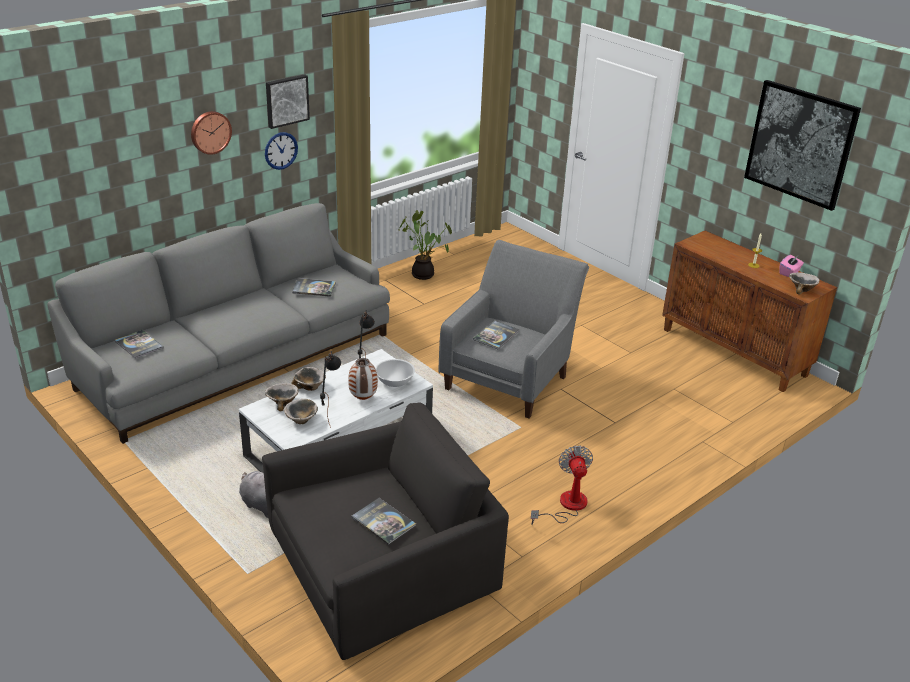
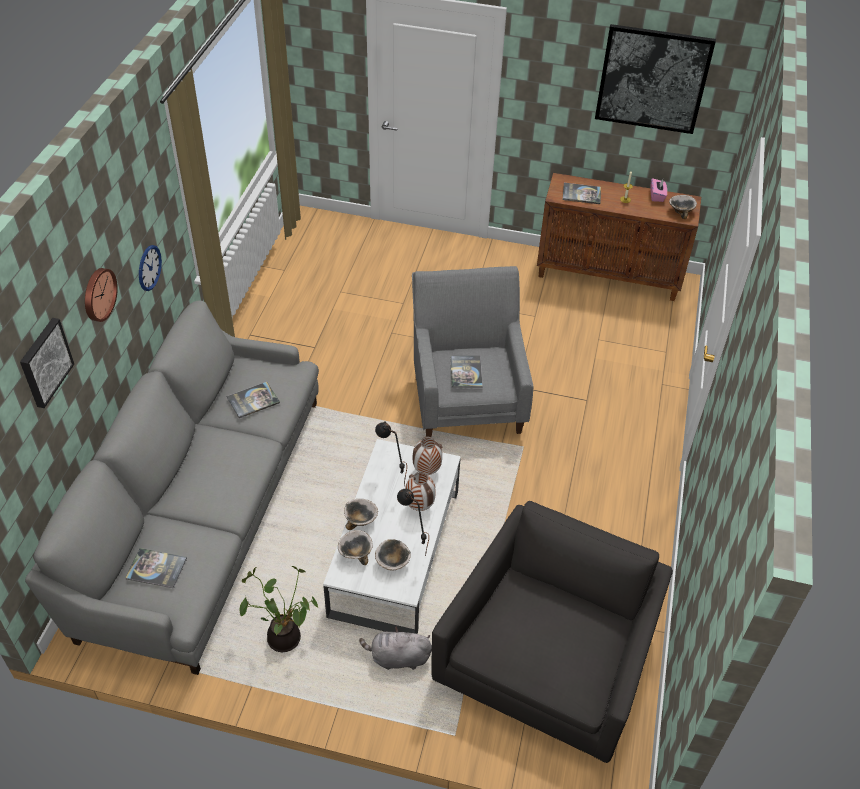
camera: 35 degrees left, 15 degrees up
(286, 100) = (143, 212): picture -> picture (44, 362)
(383, 522) = (571, 629): book -> book (581, 194)
(394, 382) = (426, 471): white bowl -> vase
(424, 274) = (280, 309): potted plant -> potted plant (284, 636)
(566, 506) = (625, 508): fan -> none

